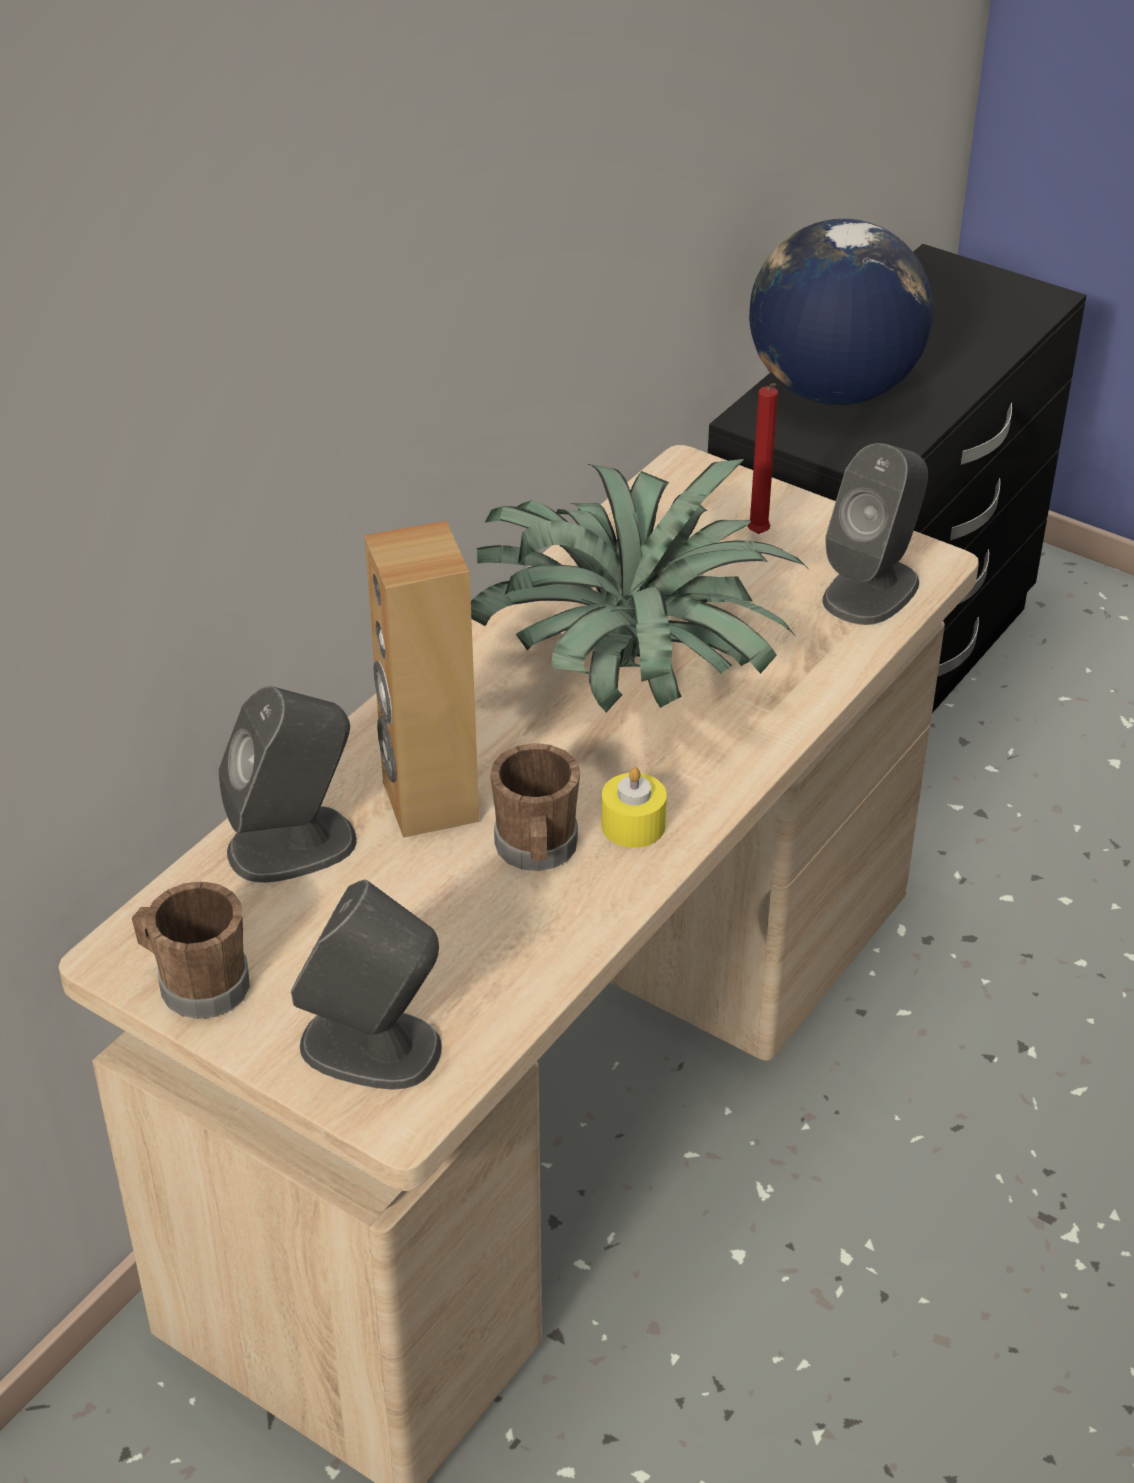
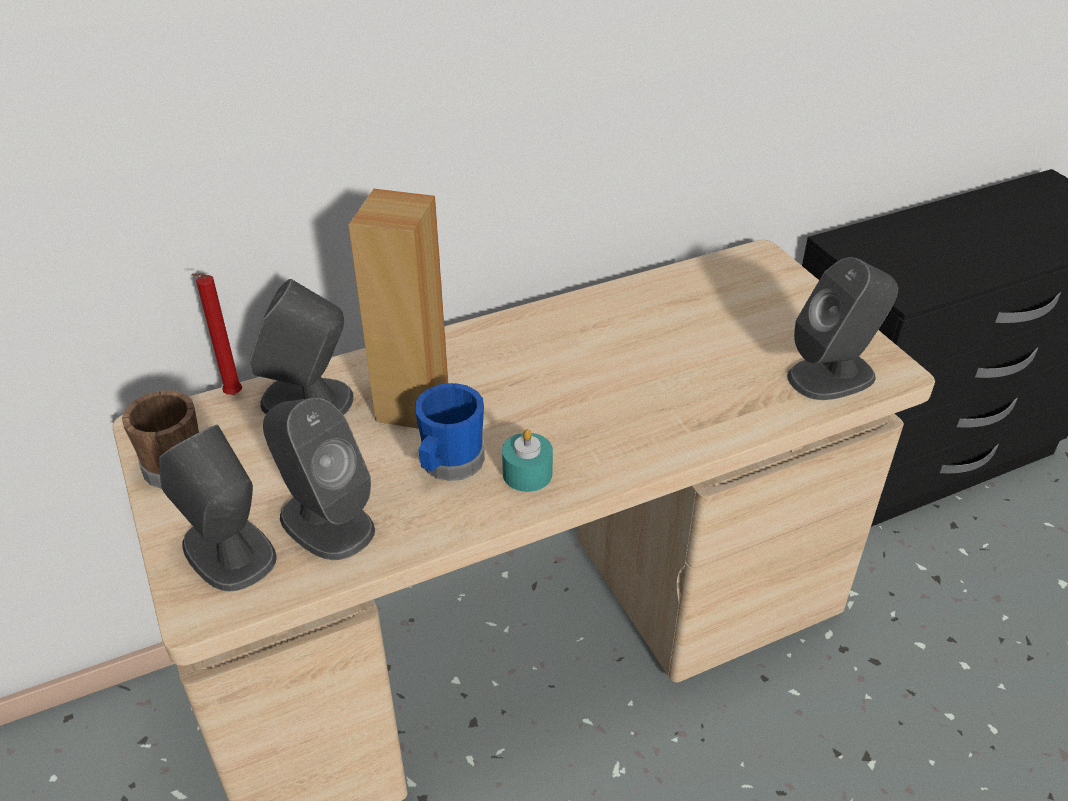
camera: 30 degrees right, 0 degrees up
(454, 969) = (326, 522): none -> grey speaker
(536, 851) = (449, 464): brown mug -> blue mug
(633, 825) = (527, 473): yellow candle -> turquoise candle
(635, 676) = (615, 374): potted plant -> none
(759, 536) = (777, 313): red candle -> red candle (232, 396)
(832, 390) = (912, 240): globe -> none

